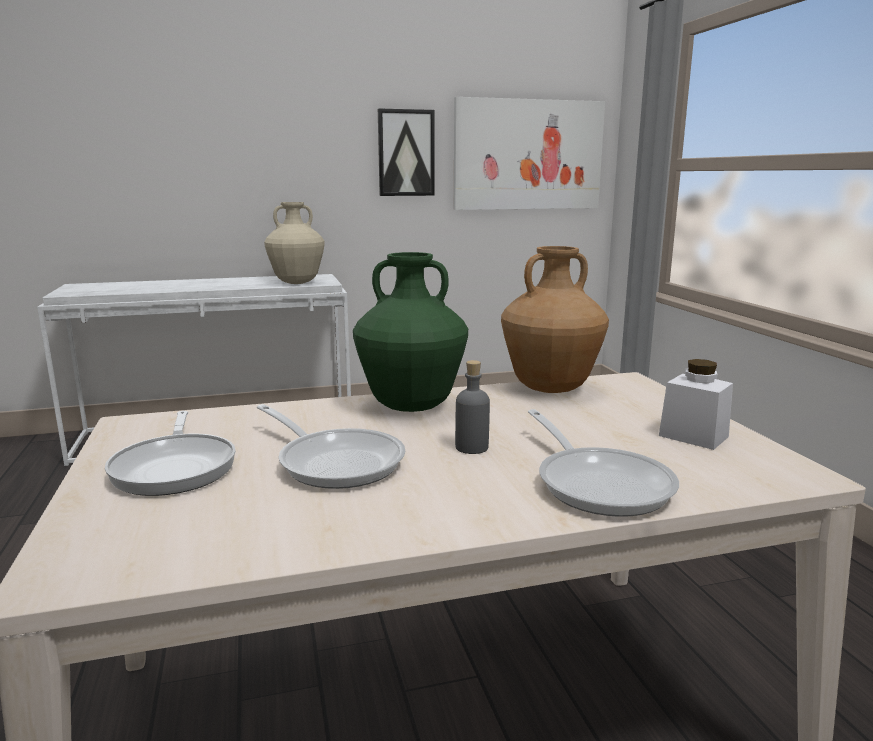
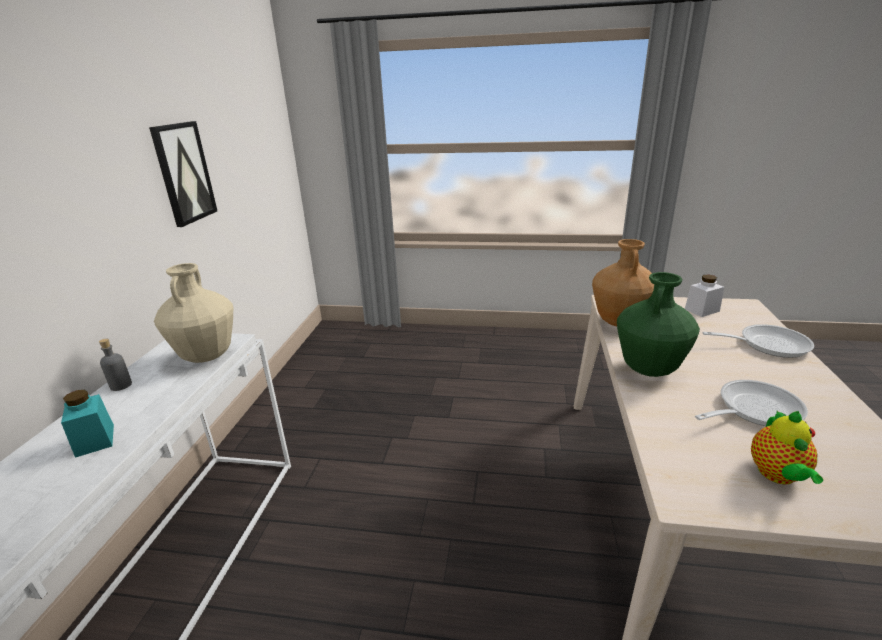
camera: 65 degrees left, 10 degrees up
(175, 468) = (778, 475): frying pan -> teapot
(184, 285) = (95, 440): none -> turquoise jar
(472, 447) = (723, 364): grey bottle -> grey bottle (121, 385)
(528, 155) = (255, 153): picture -> none

